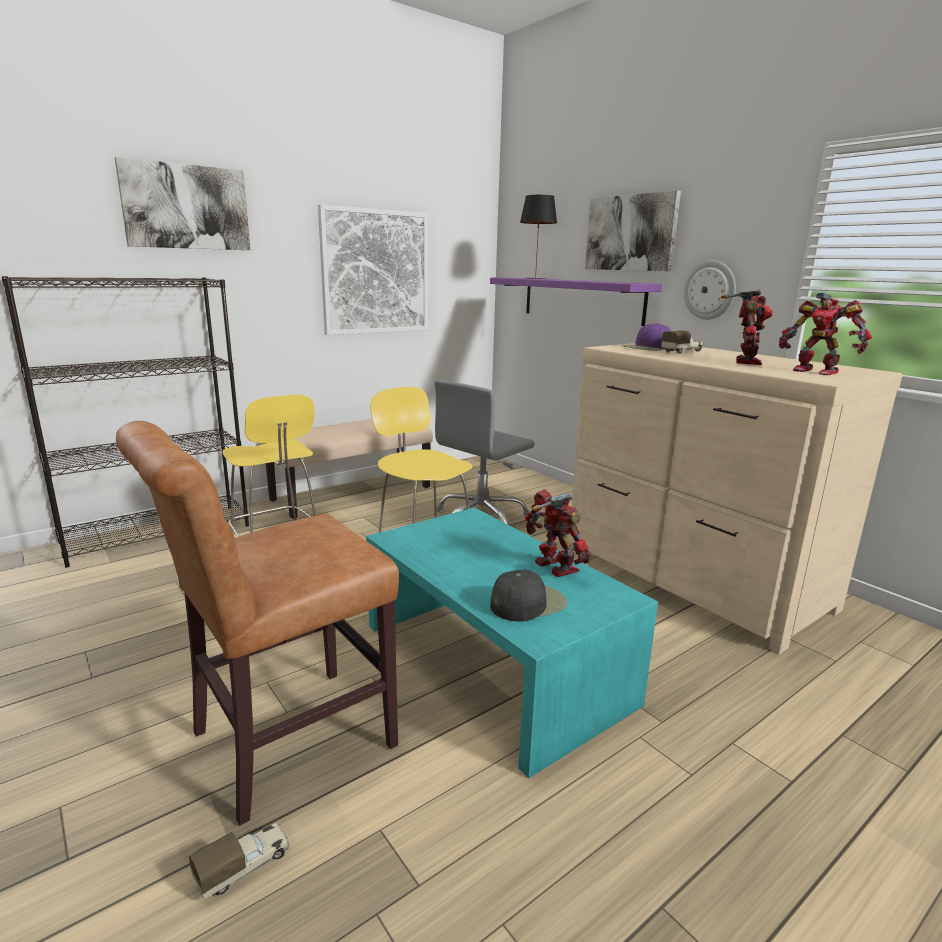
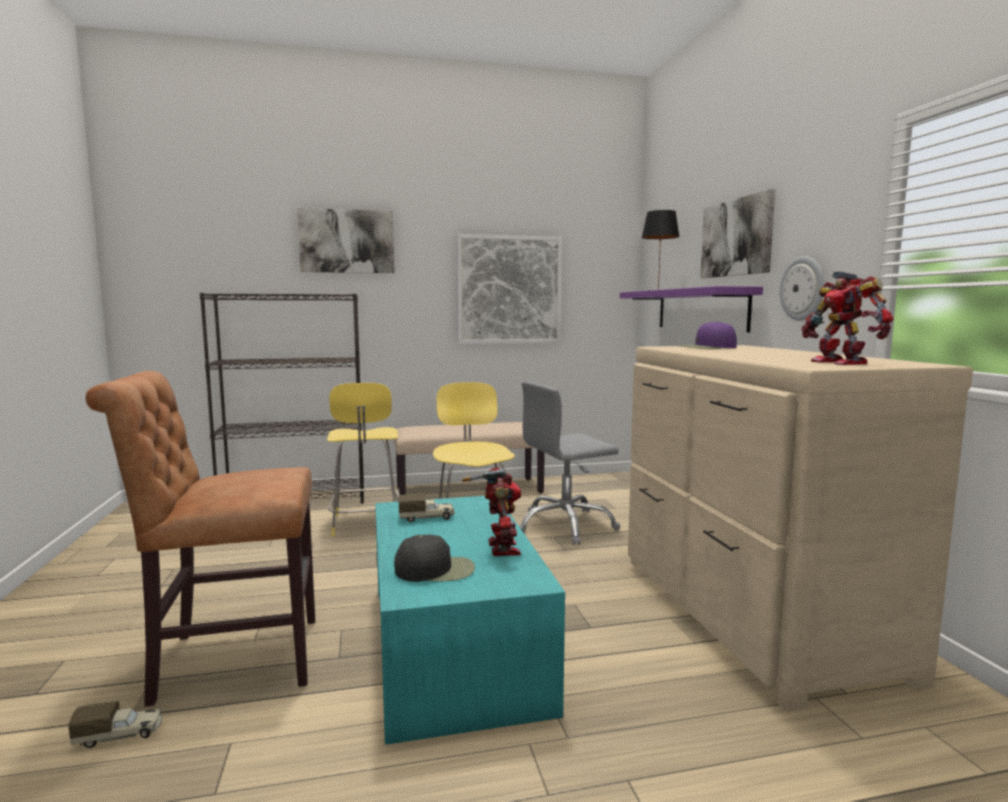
camera: 25 degrees right, 10 degrees down
(682, 351) = (737, 350): toy truck -> toy truck (427, 518)
(745, 361) = (779, 356): toy robot -> none

